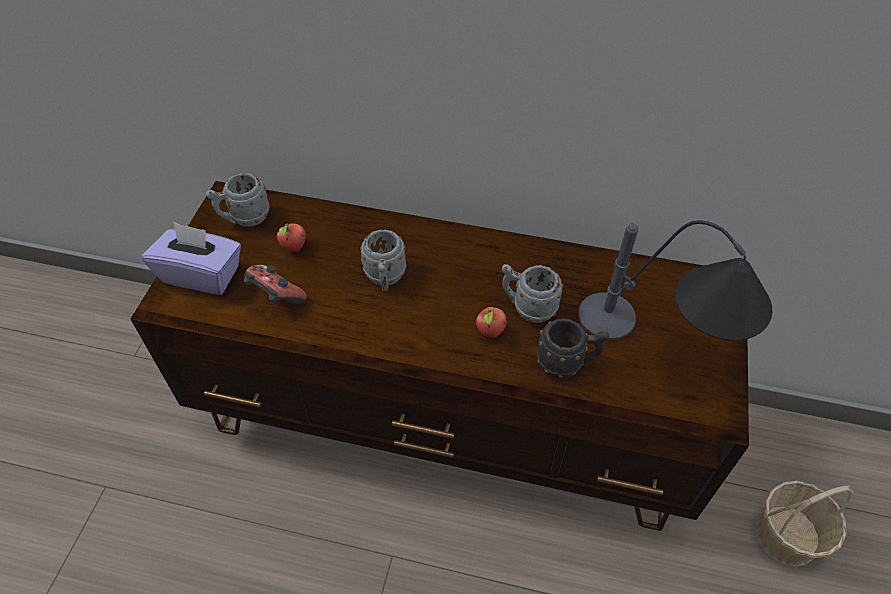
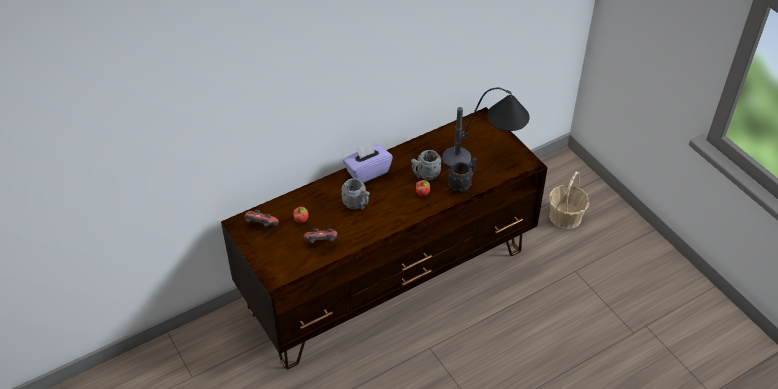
camera: 45 degrees left, 5 degrees down
(202, 274) = (276, 259): purple tissue box -> purple tissue box (367, 172)
(244, 219) = (261, 226): grey mug -> game controller

